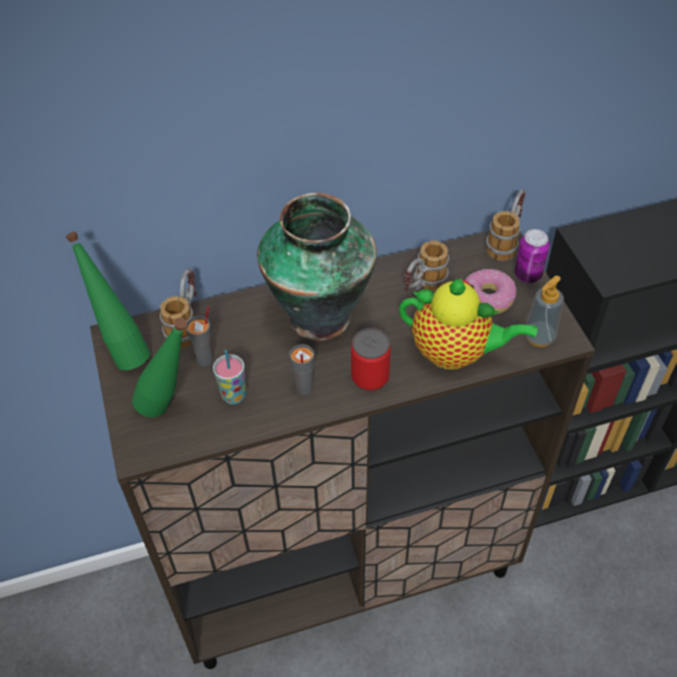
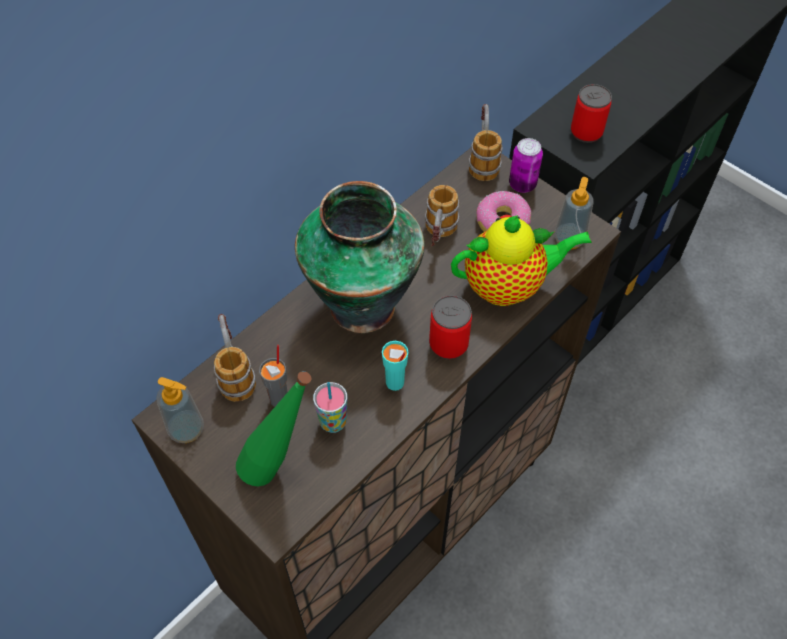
camera: 30 degrees left, 5 degrees up
(122, 351) = (187, 429): green bottle -> soap dispenser
(304, 388) = (395, 383): grey cup -> turquoise cup
(624, 255) = (586, 132): none -> can

